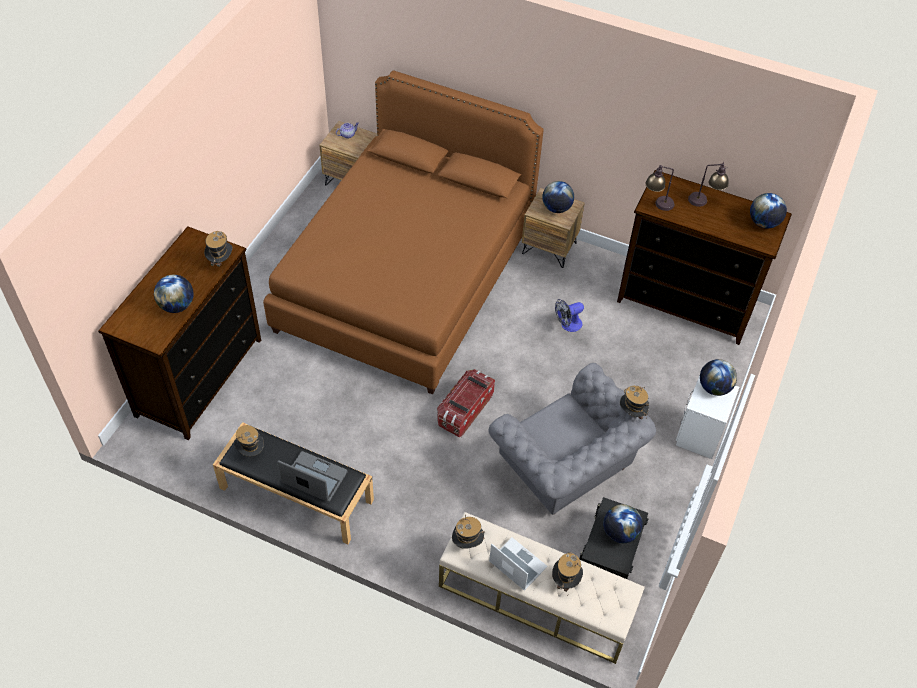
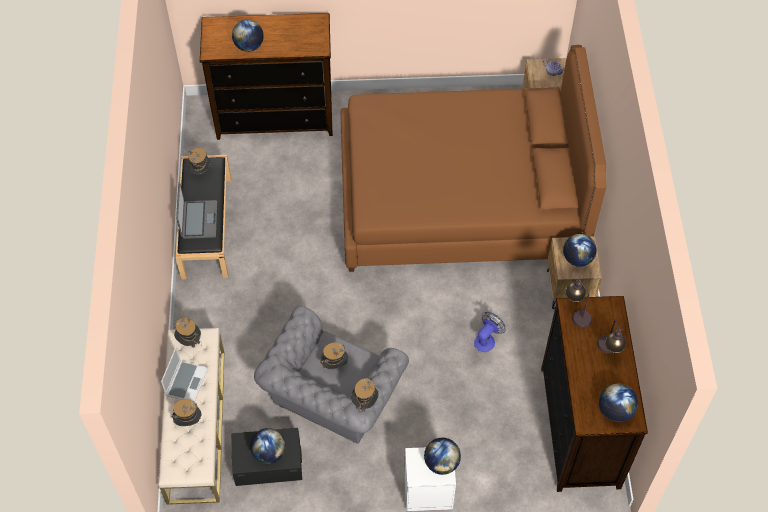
camera: 65 degrees right, 5 degrees up
(220, 261) = (306, 49): hat -> hat (334, 365)
(464, 410) = (346, 301): storage box -> none
(567, 325) = (487, 339): fan -> fan turned 90 degrees clockwise

